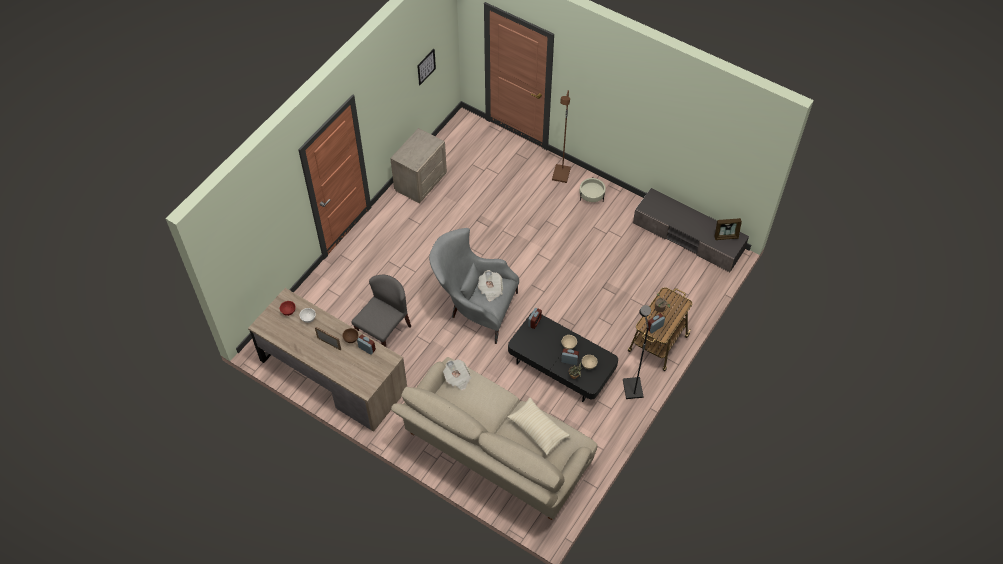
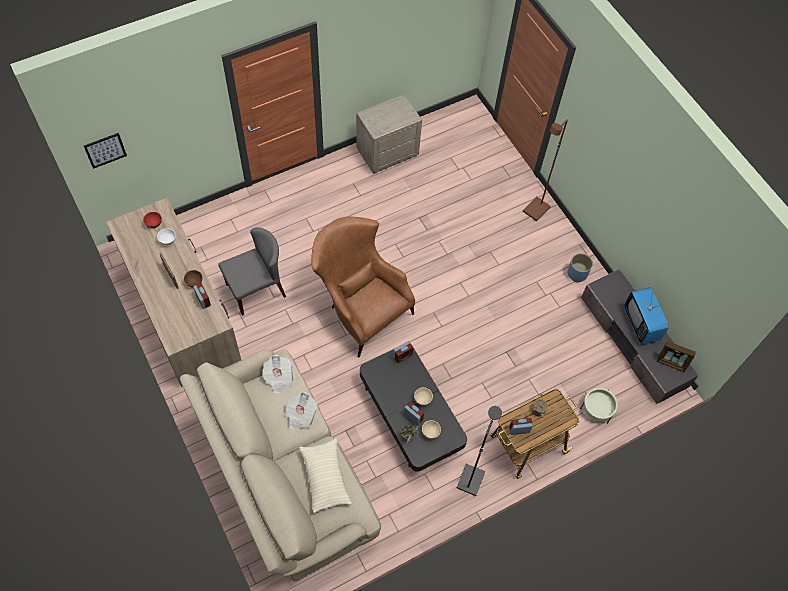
camera: 25 degrees right, 5 degrees up
(426, 66) = (433, 30): picture -> picture (105, 150)
(474, 308) = (360, 308): grey armchair -> brown armchair
(490, 289) = (375, 298): newspaper -> newspaper (300, 415)
(591, 195) = (554, 247): beige planter -> beige planter (597, 409)
(619, 207) = (577, 274): none -> blue planter
(689, 219) = (641, 324): none -> television

